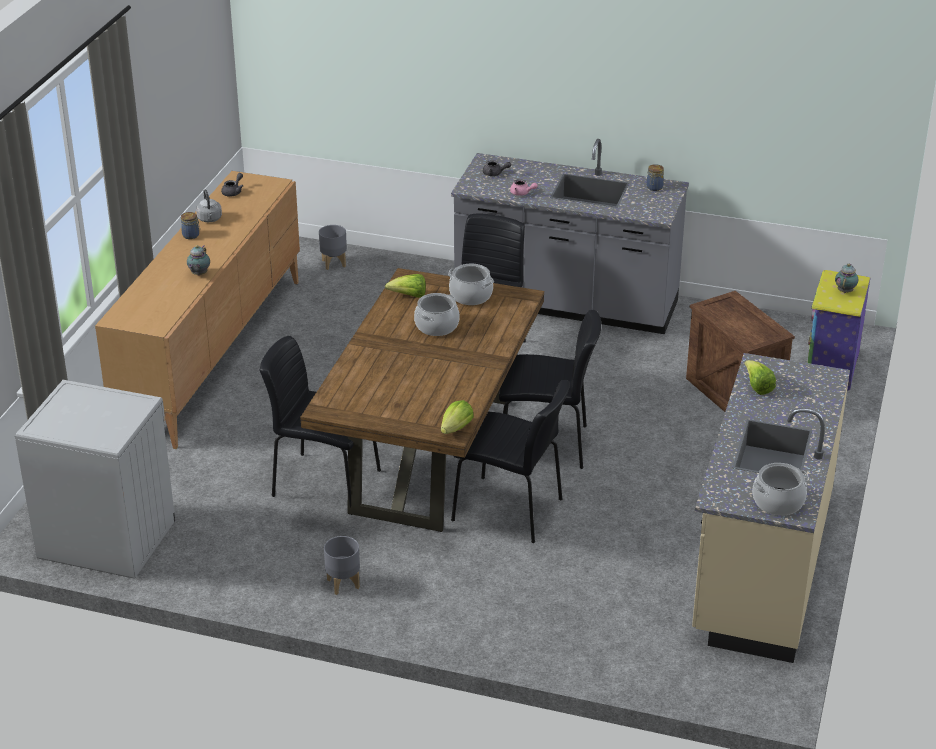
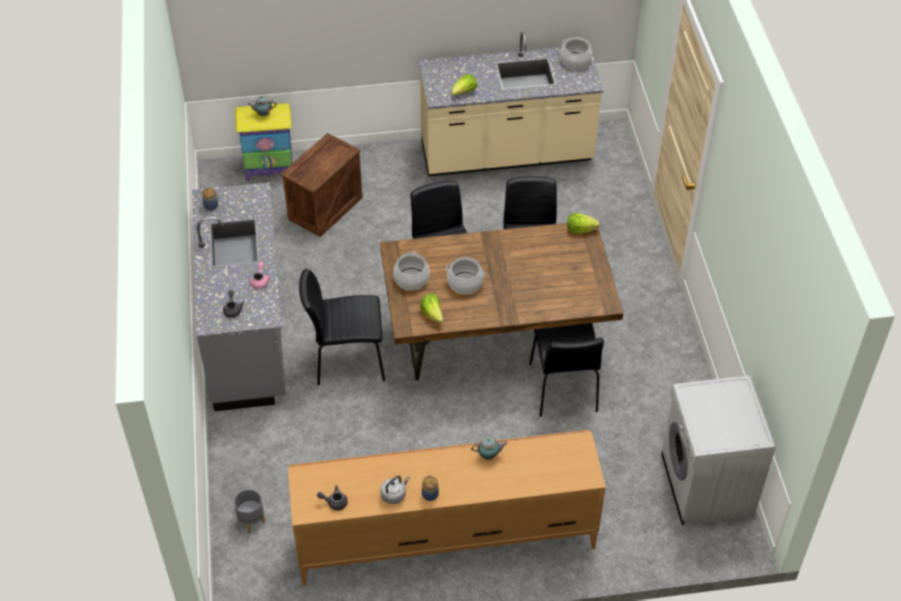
camera: 115 degrees left, 15 degrees up
(342, 584) = (656, 335): grey planter -> none

